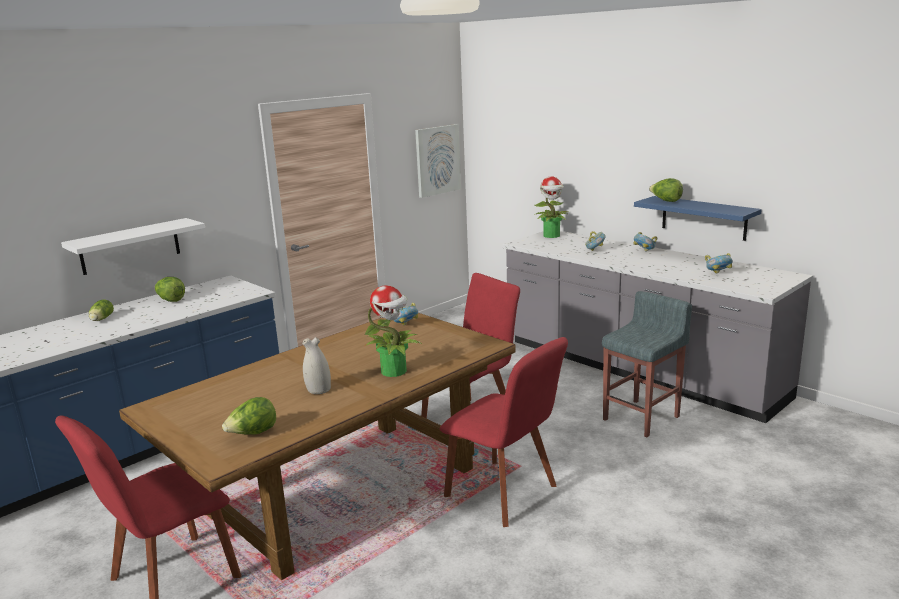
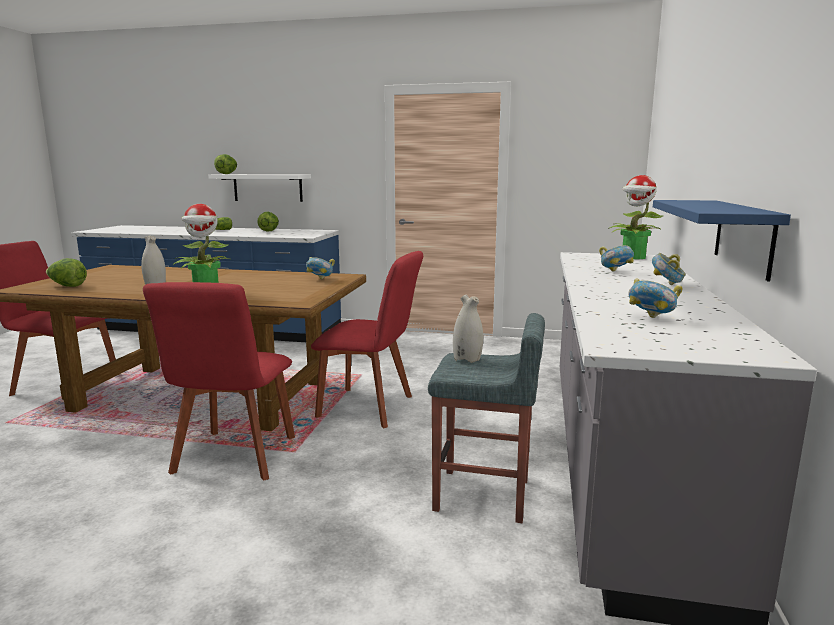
camera: 55 degrees right, 5 degrees down
(437, 160) = (599, 165): picture -> none
(626, 335) = (467, 360): none -> white vase
(665, 201) = (694, 201): lettuce -> lettuce (227, 174)

